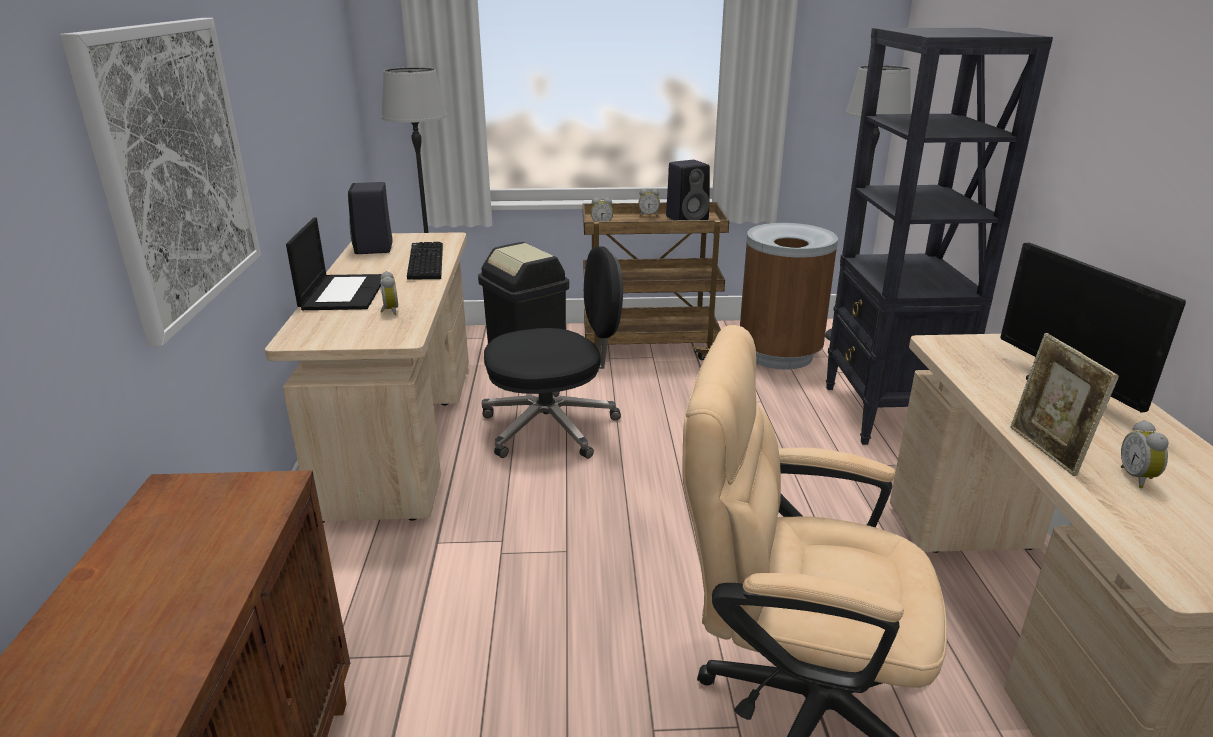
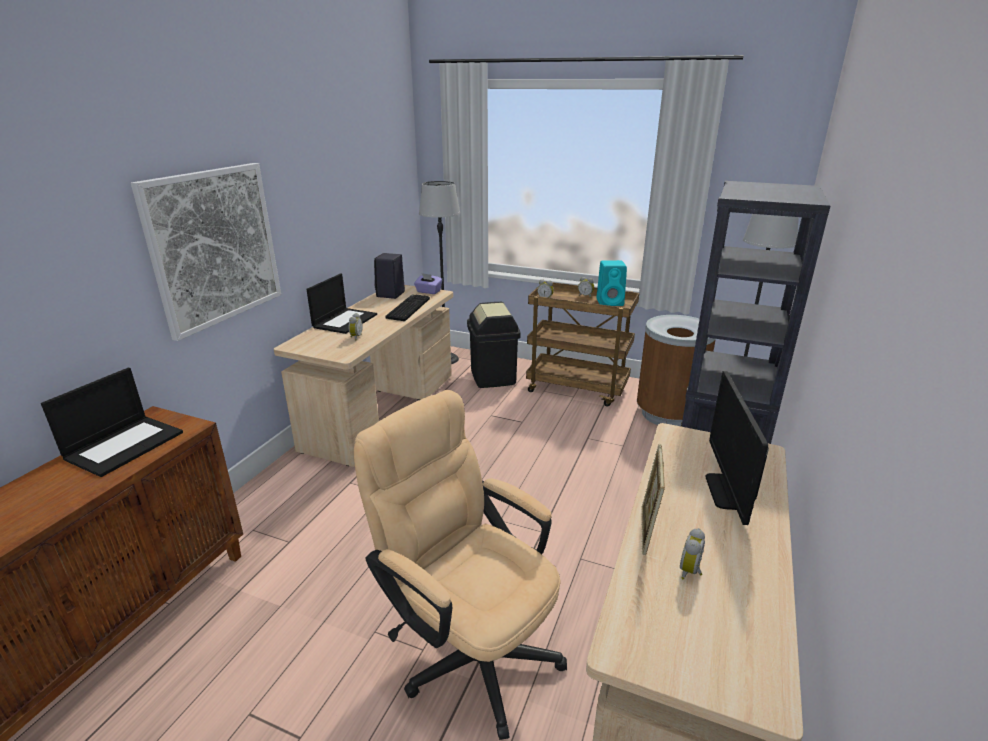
camera: 25 degrees right, 0 degrees up
(174, 546) = (125, 444): none -> laptop
(429, 237) = (428, 291): none -> purple tissue box
(553, 426) = (470, 429): black office chair -> none
(688, 218) = (610, 302): black speaker -> turquoise speaker

